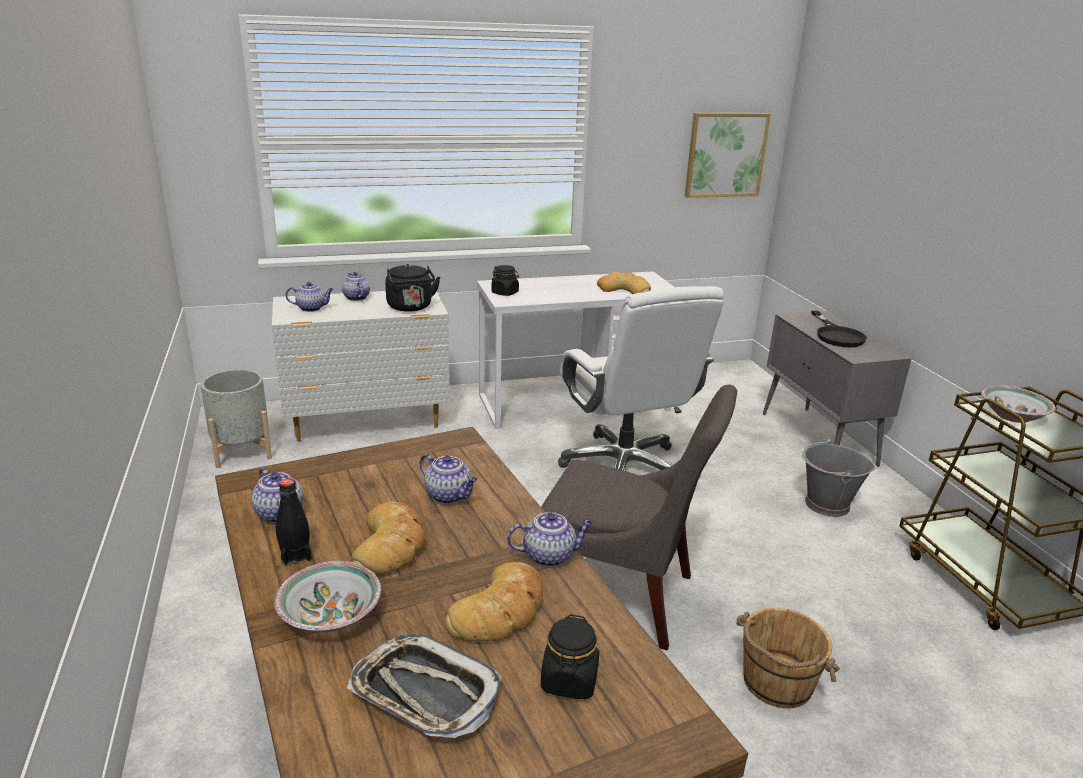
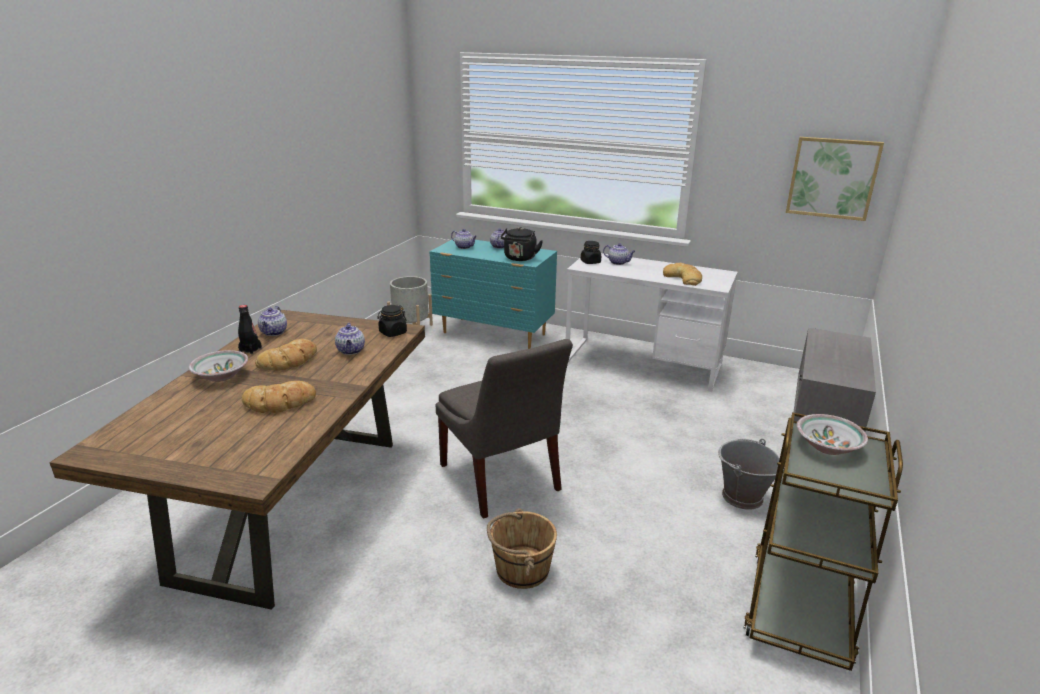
camera: 40 degrees right, 0 degrees up
(368, 422) = (494, 334): white dresser -> turquoise dresser
(424, 693) = (200, 415): tray -> none
(550, 555) = (342, 392): teapot -> teapot (618, 262)
(569, 680) = (252, 438): black jar -> black jar (392, 333)
(624, 467) = (617, 413): white office chair -> none
(836, 335) = (834, 356): black frying pan -> none

